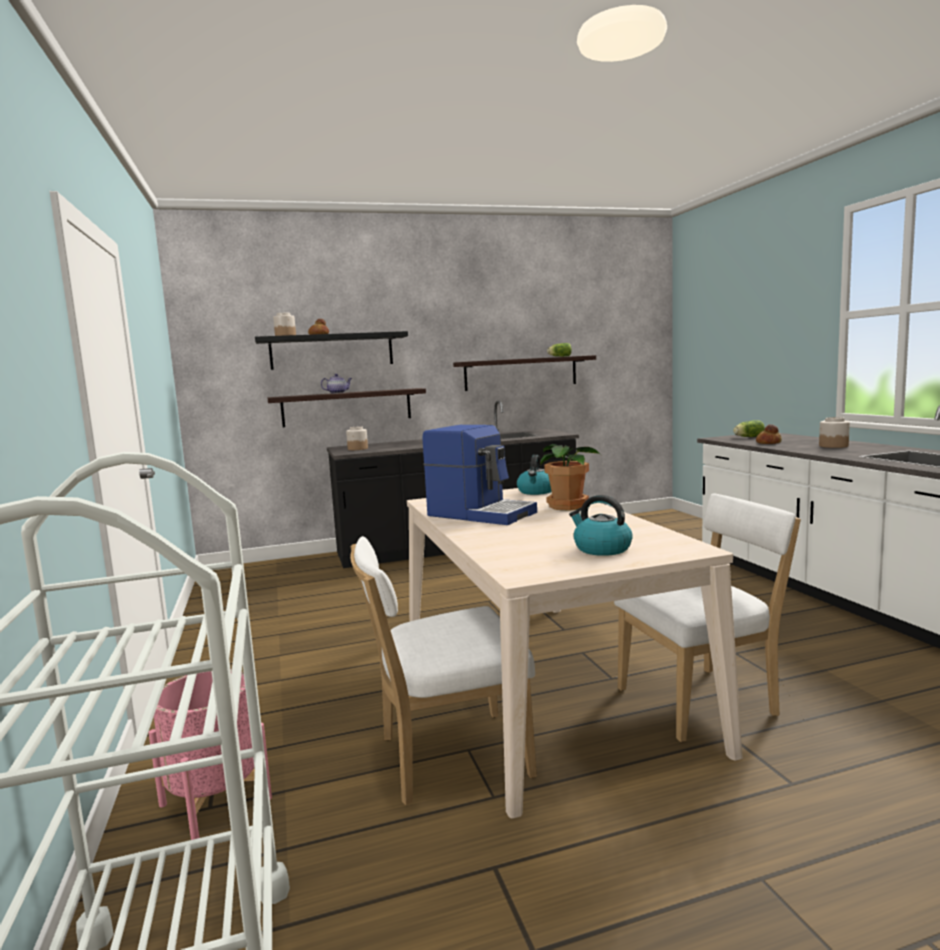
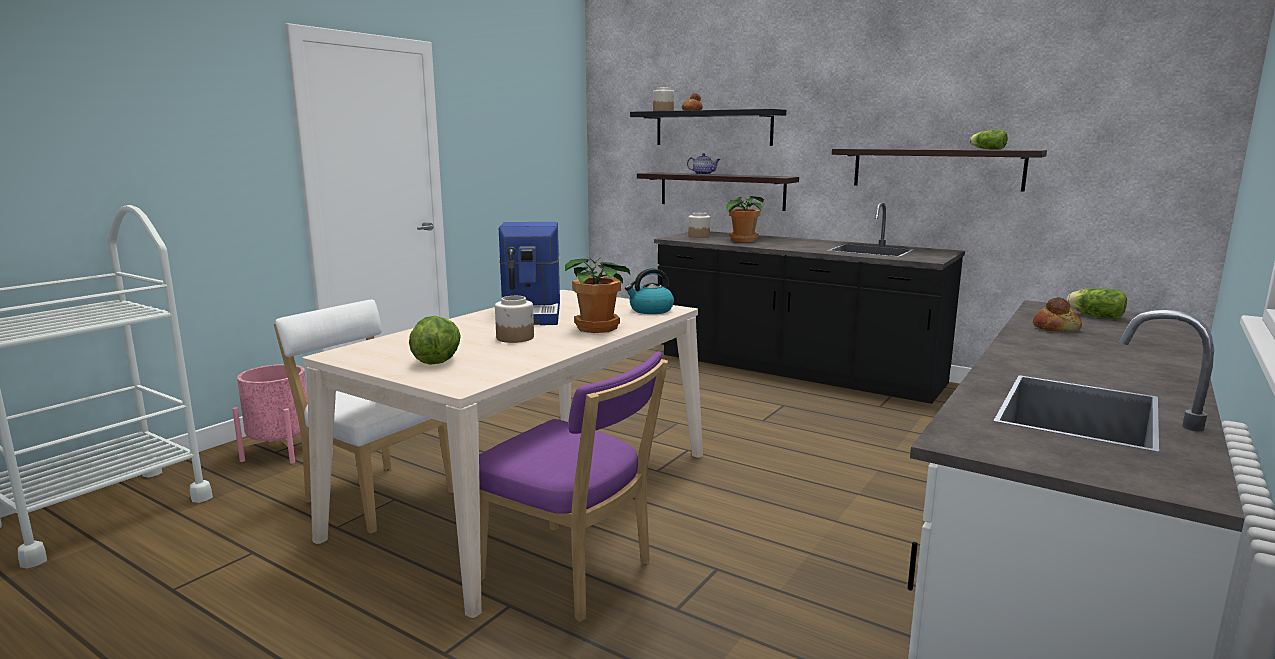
camera: 50 degrees right, 5 degrees up
(403, 445) = (742, 240): none -> potted plant
(601, 549) = (437, 360): kettle -> lettuce
(702, 701) = (572, 574): white chair -> purple chair
(833, 446) = (1103, 357): jar -> jar (515, 338)

